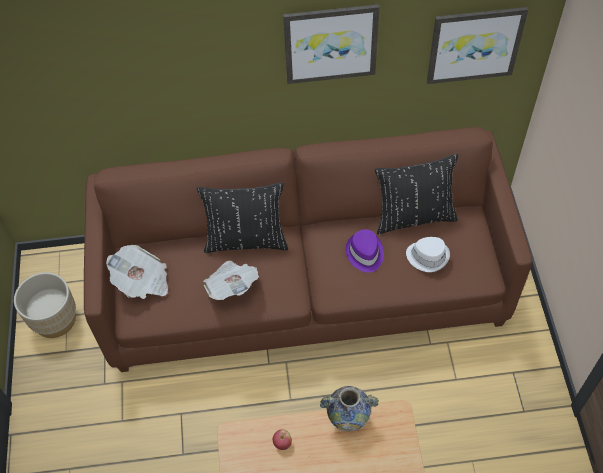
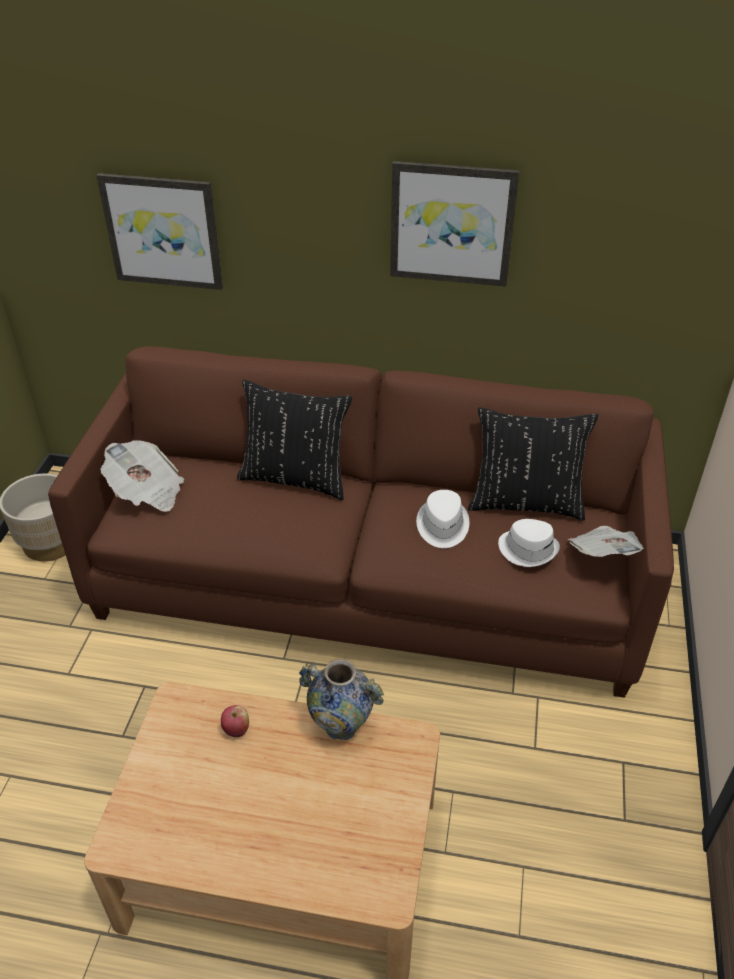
camera: 15 degrees right, 15 degrees down
(232, 286) = (252, 521): newspaper -> newspaper (606, 556)
(364, 253) = (442, 525): purple hat -> white hat
(474, 44) = (647, 269): picture -> picture (163, 231)

